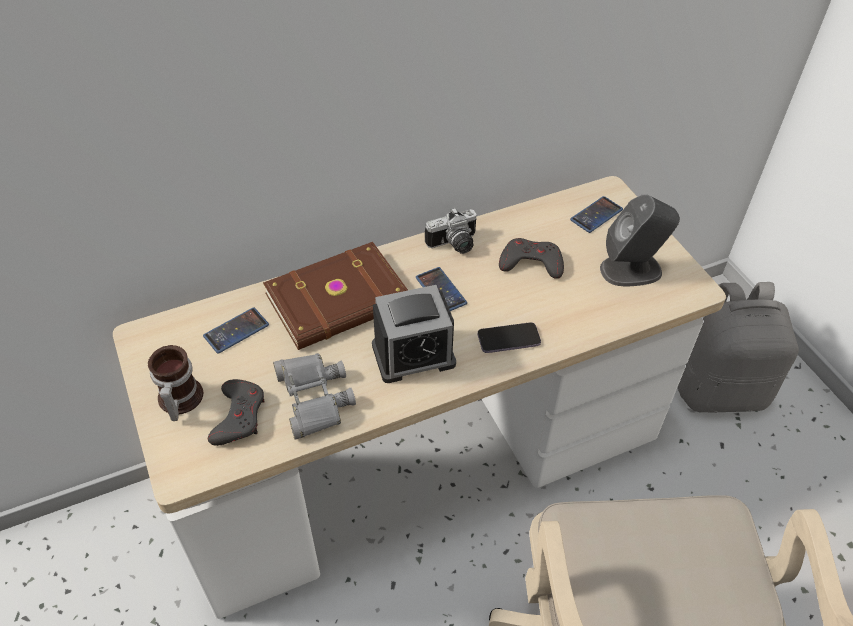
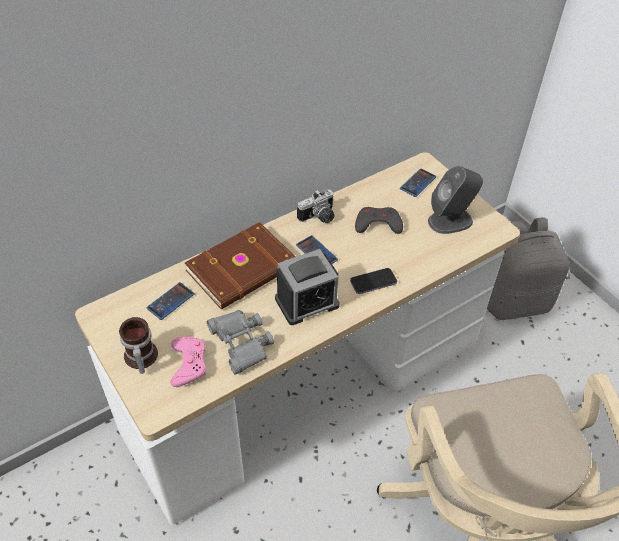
camera: 10 degrees left, 0 degrees up
(239, 416) = (188, 363): grey game controller -> pink game controller

